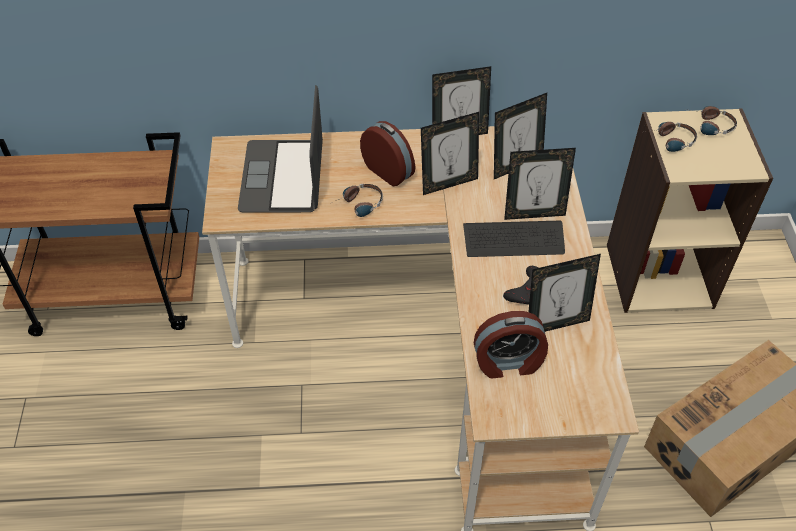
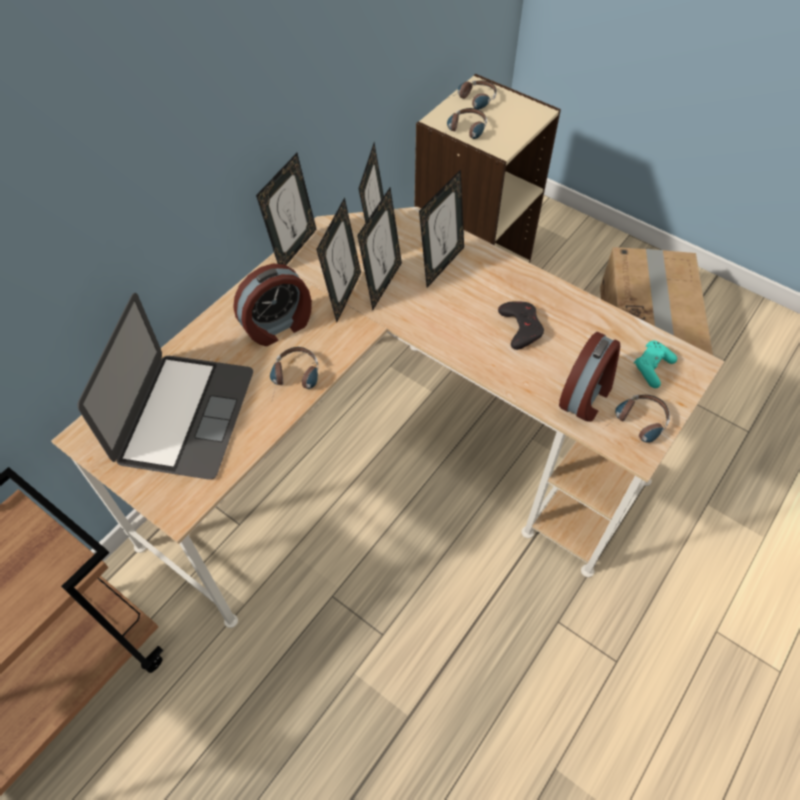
camera: 50 degrees left, 5 degrees up
(282, 176) = (185, 415): laptop -> laptop turned 120 degrees counterclockwise
(389, 170) = (278, 326): alarm clock -> alarm clock turned 150 degrees clockwise
(513, 240) = (456, 298): keyboard -> none
(513, 406) = (635, 426): none -> headphones
(556, 323) = (572, 335): picture frame -> picture frame (382, 284)
(578, 388) = (651, 368): none -> turquoise game controller

